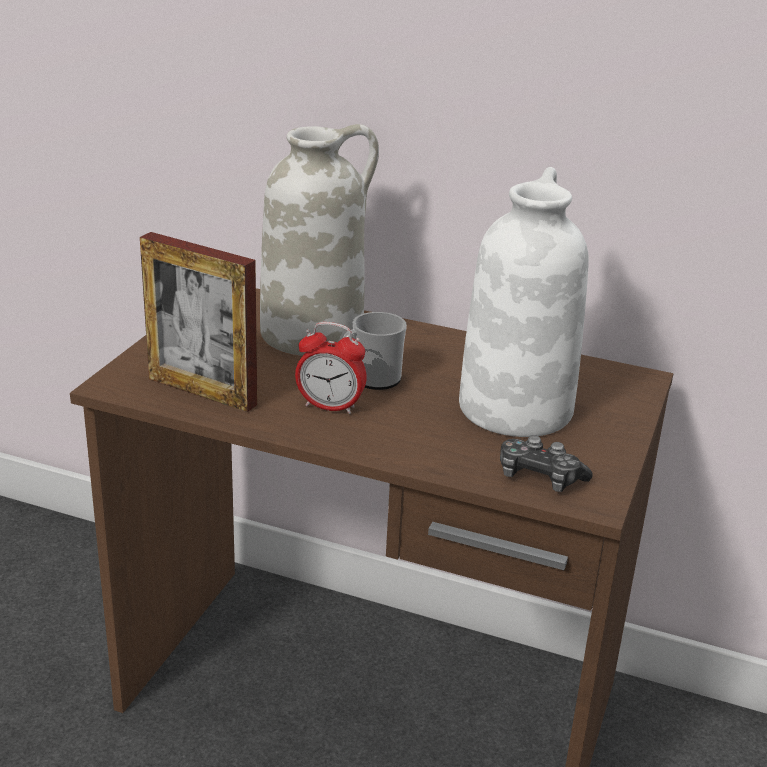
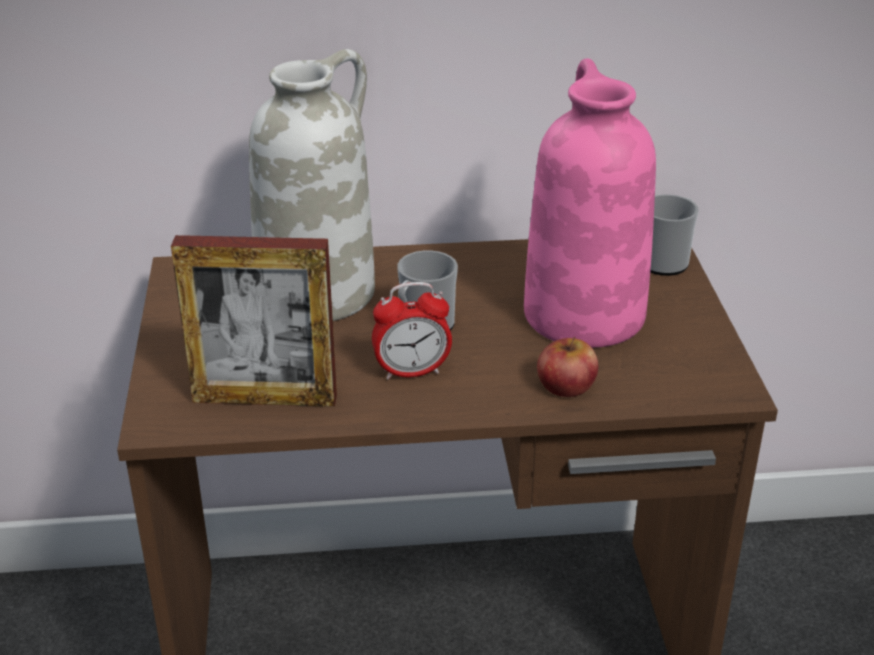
camera: 25 degrees left, 5 degrees up
(447, 453) = (566, 385): none -> apple
(514, 407) = (582, 313): white vase -> pink vase
(539, 477) = (668, 382): game controller -> none
(633, 390) = (667, 260): none -> mug

